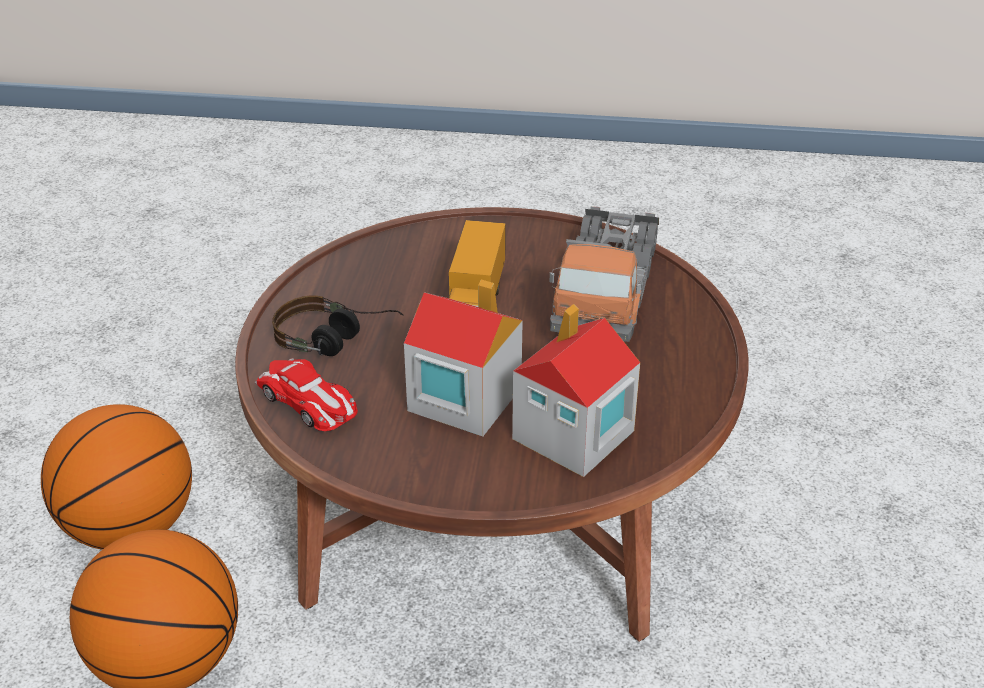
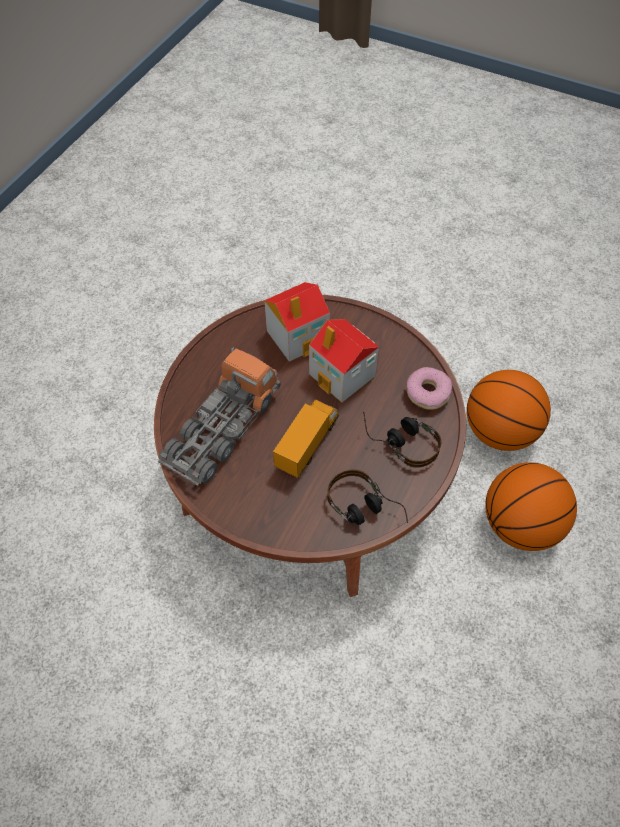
camera: 160 degrees left, 20 degrees up
(308, 401) = (428, 392): toy car -> donut
(363, 260) = (365, 510): none -> headphones

